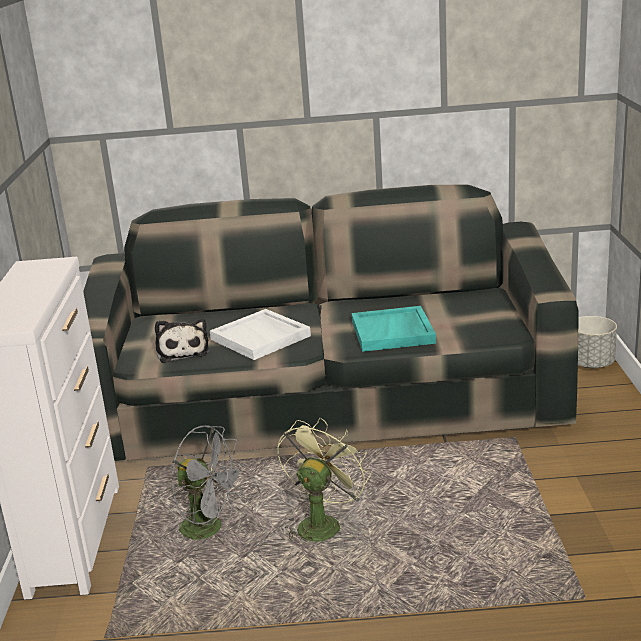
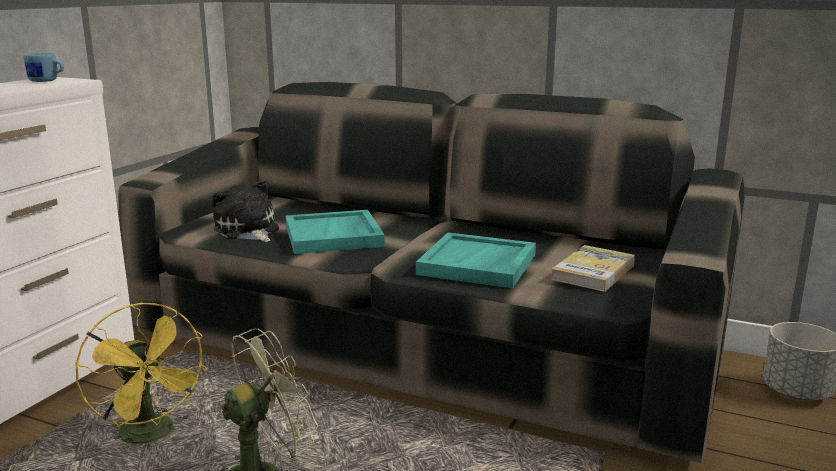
camera: 25 degrees right, 5 degrees down
(39, 268) = (47, 81): none -> blue mug
(183, 351) = (247, 231): plush toy -> plush toy turned 135 degrees clockwise
(210, 529) = (153, 435): grey fan -> yellow fan
(261, 337) = (334, 236): white tray -> turquoise tray
(471, 317) = (593, 272): none -> book

